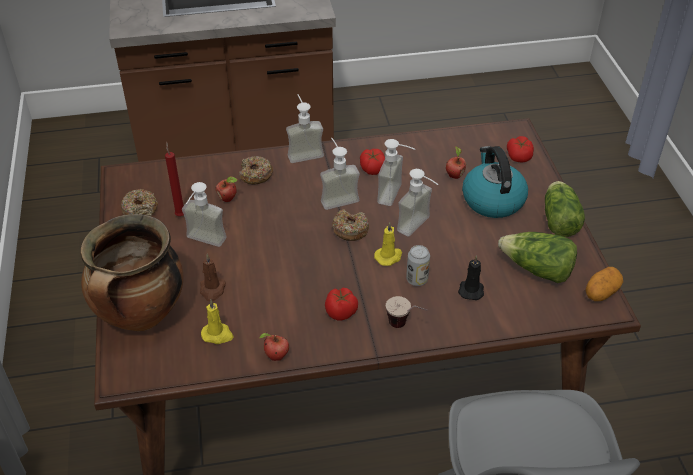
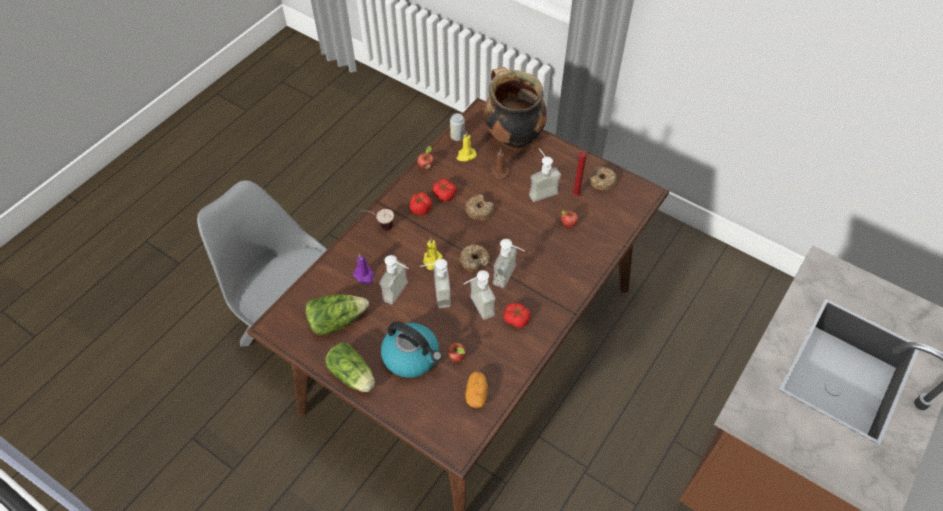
camera: 135 degrees right, 10 degrees up
(255, 175) = (577, 253): donut -> donut (479, 211)
(303, 152) = (575, 295): soap dispenser -> soap dispenser (400, 294)
(417, 279) = (401, 258): can -> can (457, 137)
(471, 289) = (364, 276): black candle -> purple candle
(519, 156) = (430, 419): tomato -> tomato (444, 194)
(601, 292) = (284, 334): potato -> potato (476, 394)

